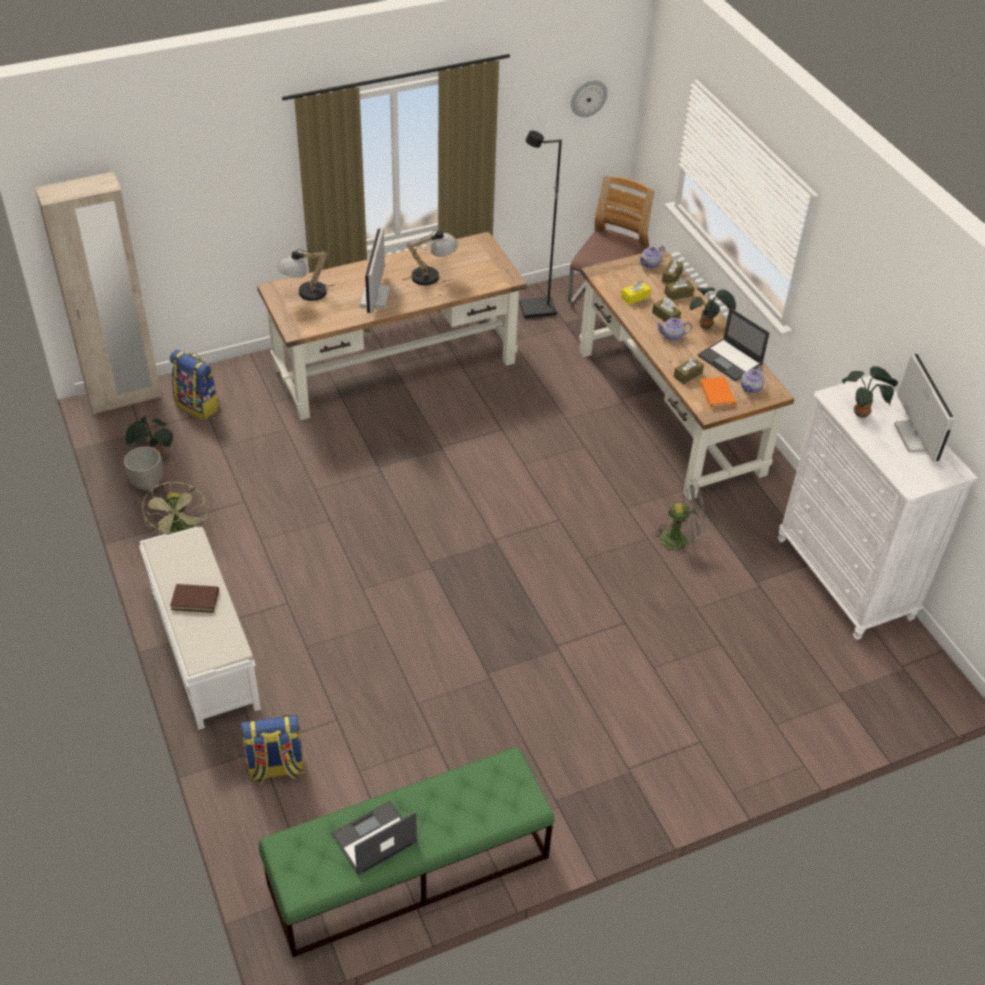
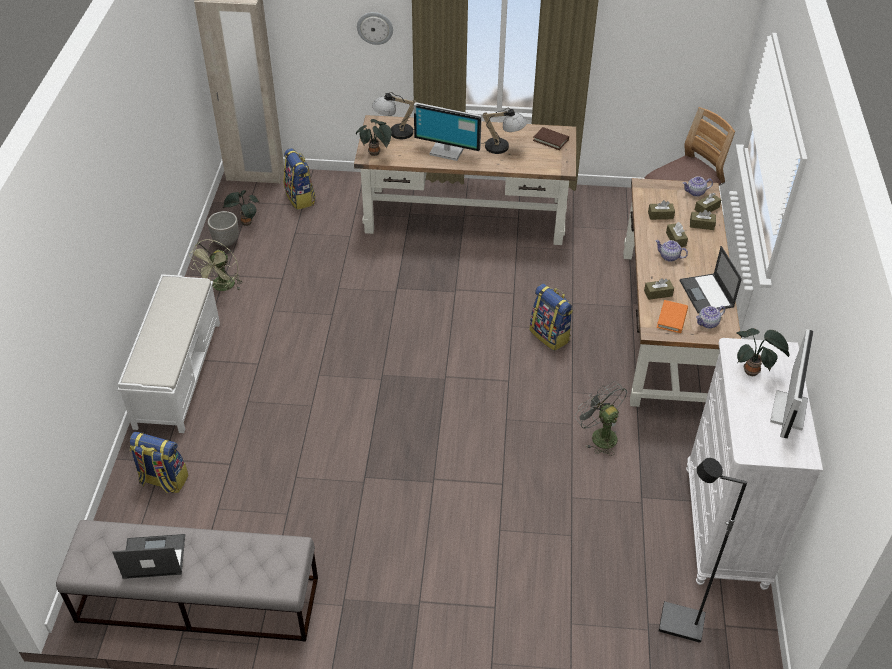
camera: 30 degrees right, 0 degrees up
(195, 600) = (165, 330): brown book -> brown book (550, 140)
(376, 297) = (447, 150): monitor -> monitor turned 105 degrees counterclockwise
(408, 871) = (197, 600): green bench -> grey bench
(537, 310) = (611, 209): black floor lamp -> black floor lamp (680, 624)
(567, 459) = (550, 335): none -> backpack
(588, 97) = (693, 31): wall clock -> wall clock (375, 27)
(635, 297) = (660, 215): yellow tissue box -> brown tissue box
(680, 539) = (599, 435): grey fan -> grey fan turned 150 degrees counterclockwise
(707, 326) = (708, 259): potted plant -> potted plant (375, 153)

